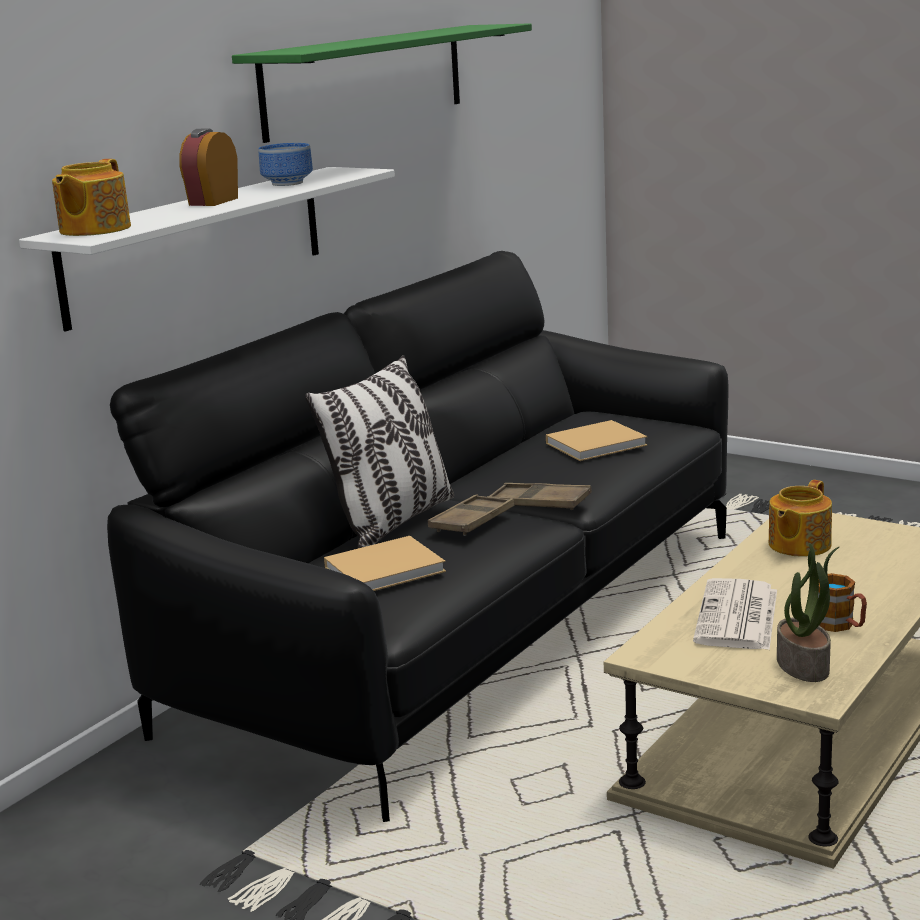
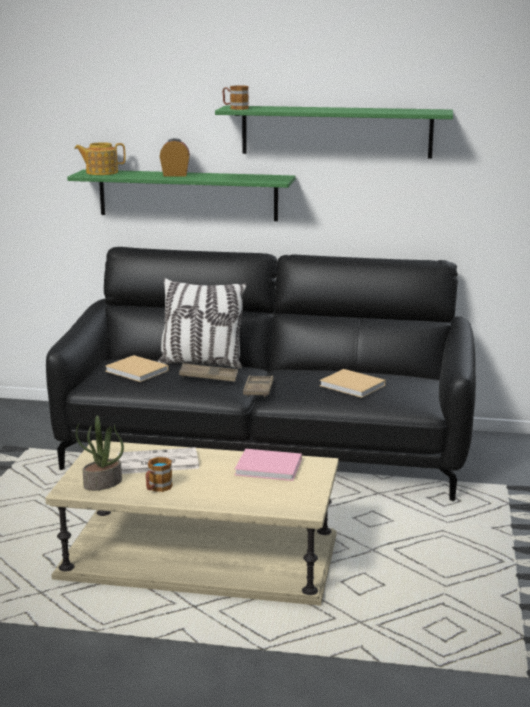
camera: 65 degrees right, 0 degrees up
(197, 244) = (187, 195): white shelf -> green shelf
(289, 183) = (233, 176): bowl -> none
(298, 50) = (235, 108): none -> mug
(798, 545) = (270, 467): teapot -> pink book

